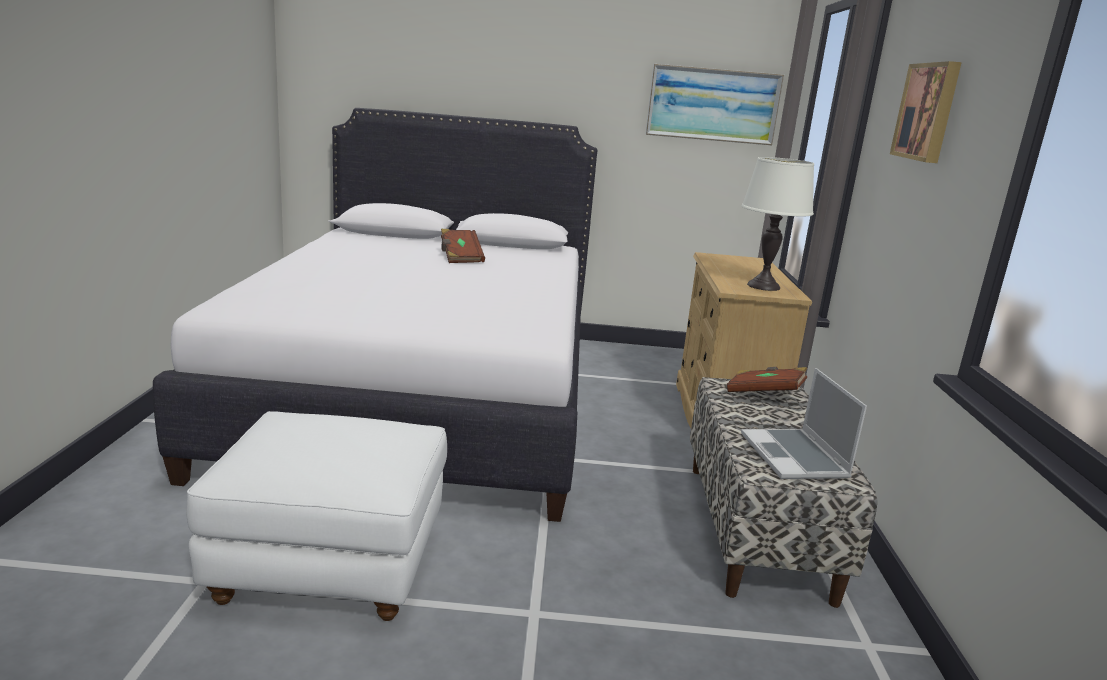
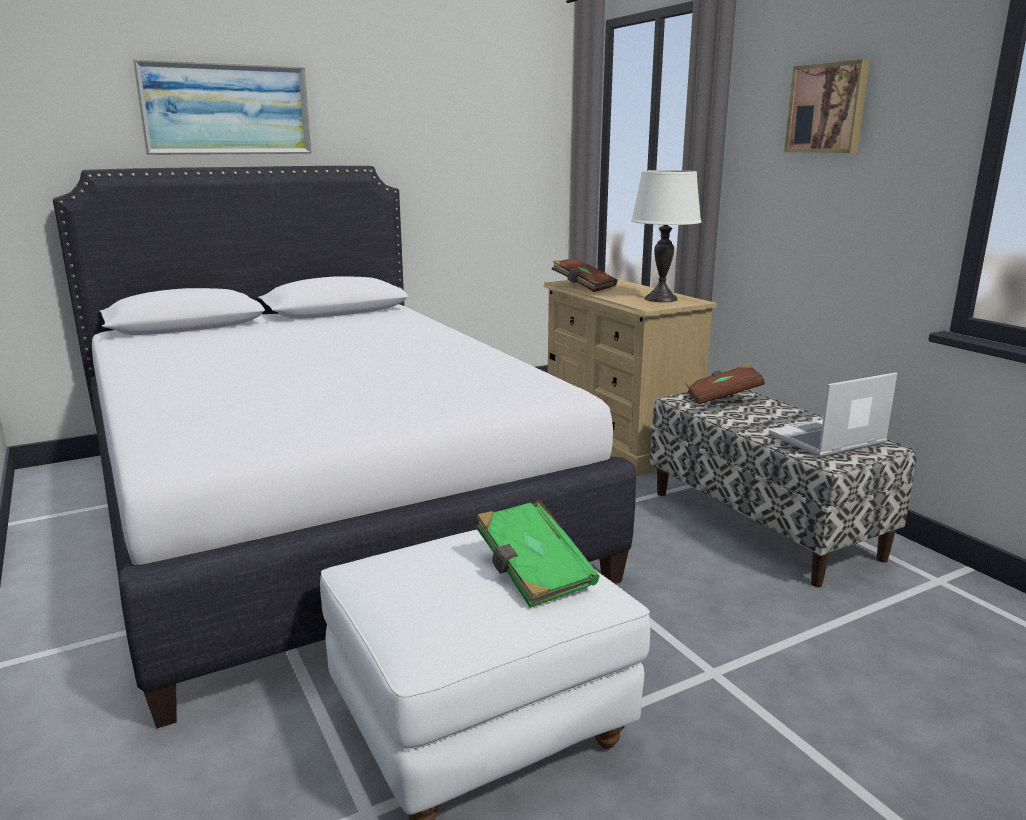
camera: 30 degrees left, 0 degrees up
(358, 456) = (533, 573): none -> green book
(460, 257) = (317, 336): brown book -> brown book (583, 287)
(713, 104) = (499, 129): picture -> picture (226, 109)
(795, 457) = (827, 440): laptop -> laptop turned 105 degrees clockwise

